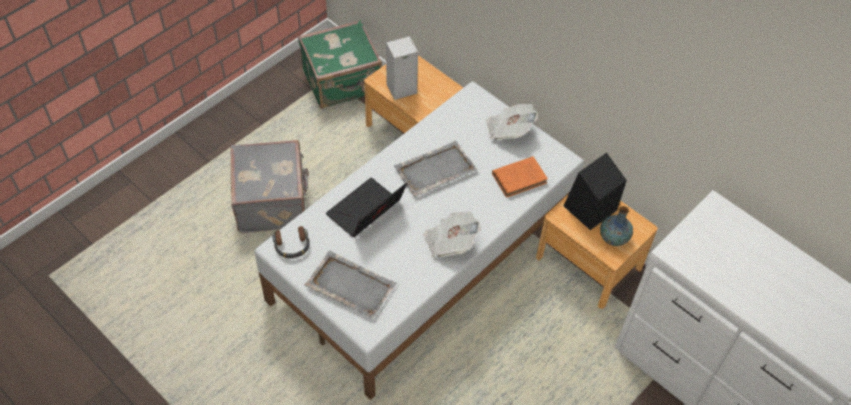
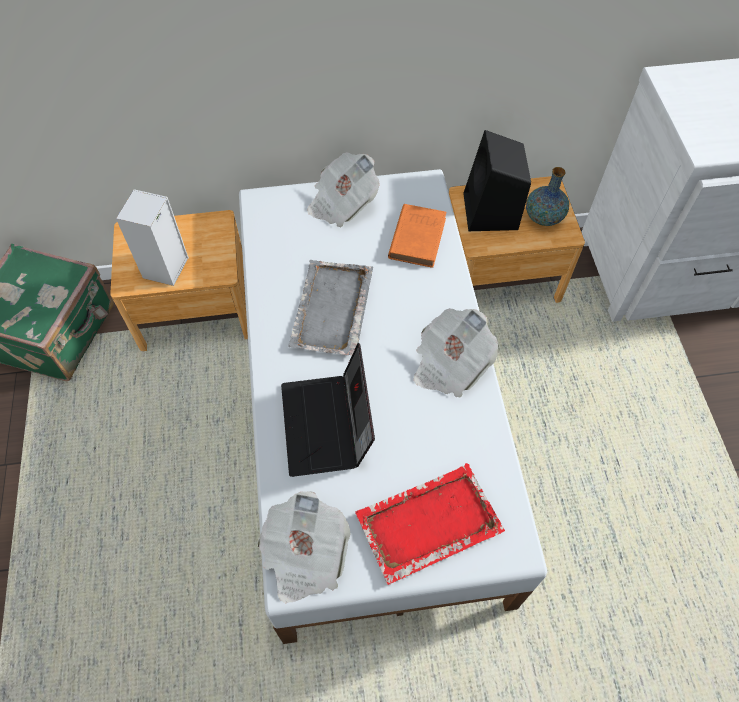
camera: 50 degrees left, 5 degrees up
(273, 201) = (146, 529): grey suitcase -> none
(292, 246) = (304, 556): headphones -> newspaper
(350, 285) = (427, 523): grey tray -> red tray

